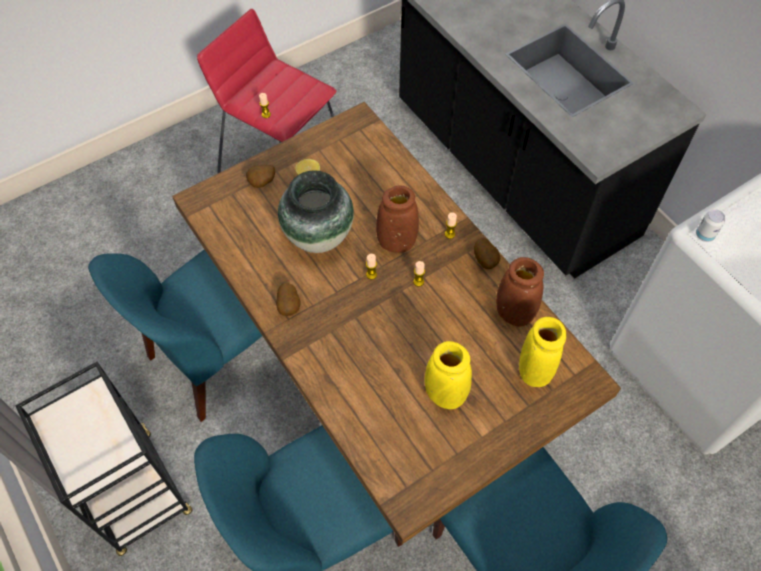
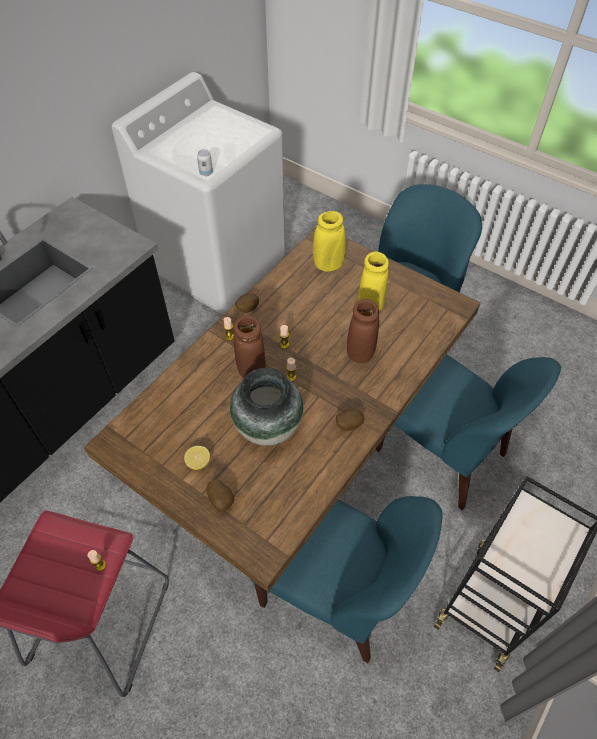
camera: 110 degrees left, 5 degrees down
(514, 313) = (287, 284): brown vase -> brown vase (360, 353)

